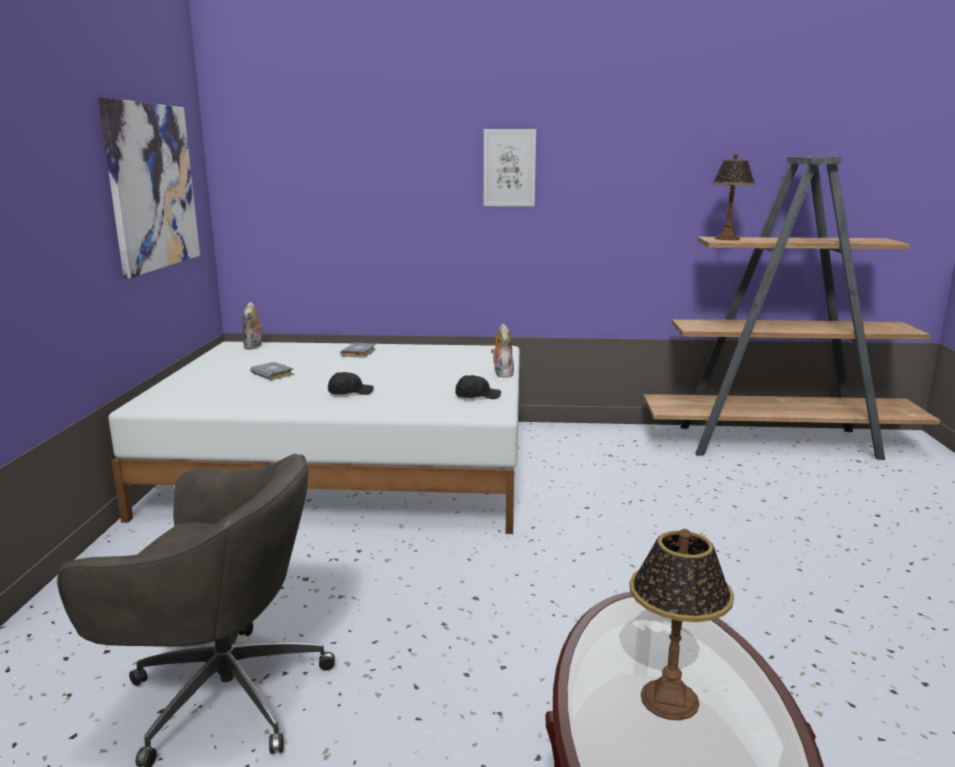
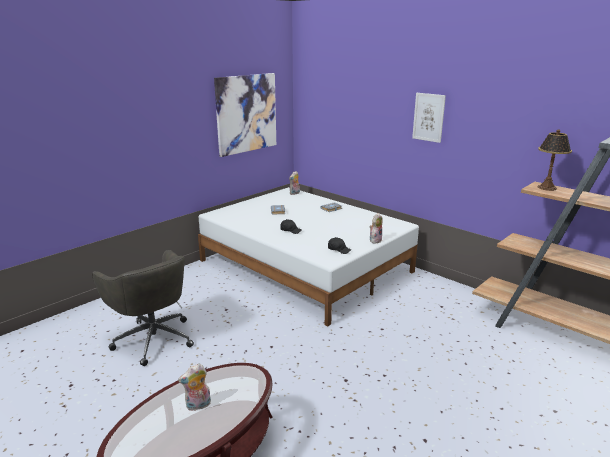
camera: 40 degrees right, 5 degrees up
(670, 699) = (198, 406): table lamp -> plush toy

